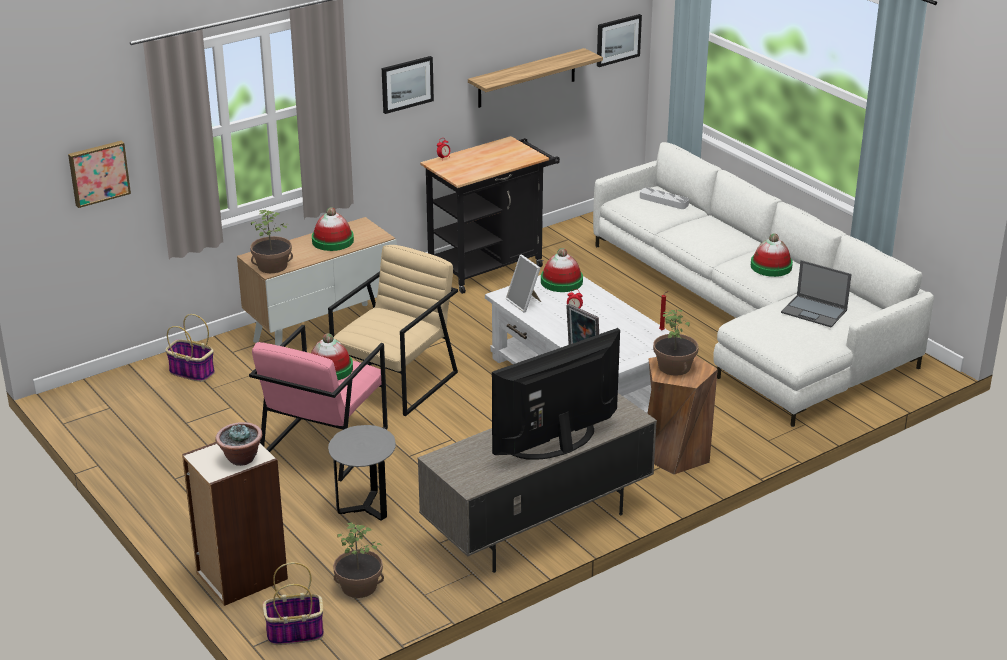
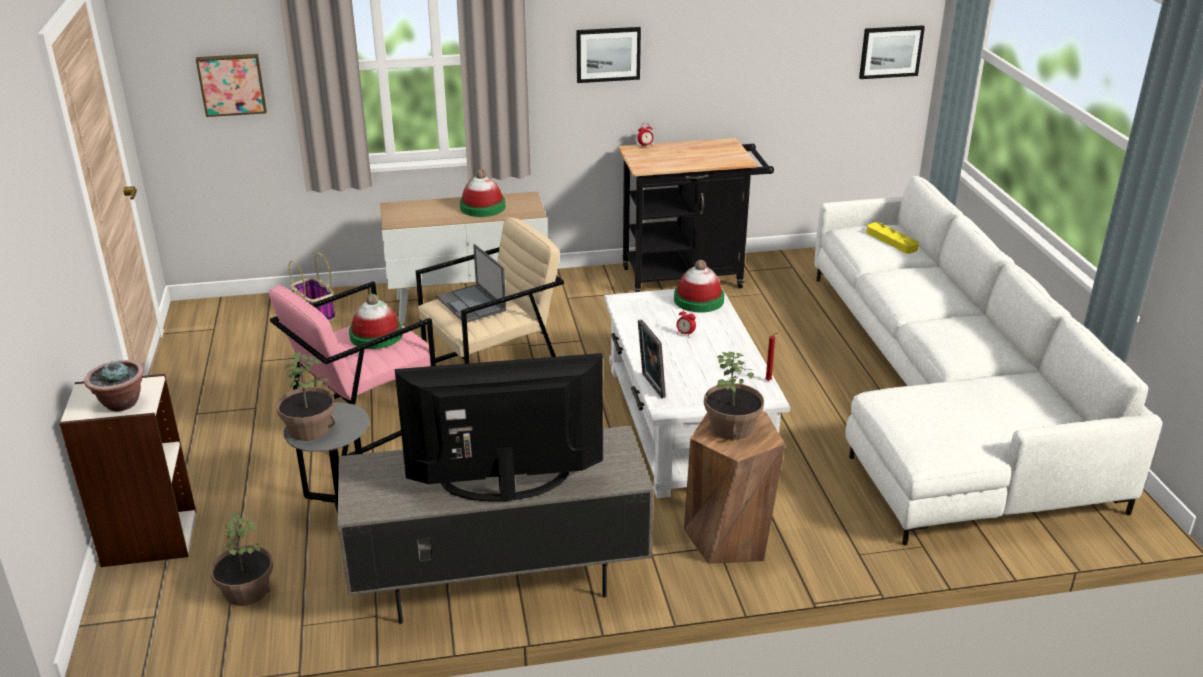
camera: 25 degrees right, 0 degrees up
(272, 266) = (400, 219): potted plant -> potted plant (309, 429)
(294, 633) = (131, 625): basket -> none
(525, 303) = (638, 313): picture frame -> none
(527, 78) = (764, 75): shelf -> none
(664, 201) = (891, 241): grey tray -> yellow tray
(771, 266) = (968, 338): hat -> none
(815, 311) = (987, 404): laptop -> laptop (472, 304)

